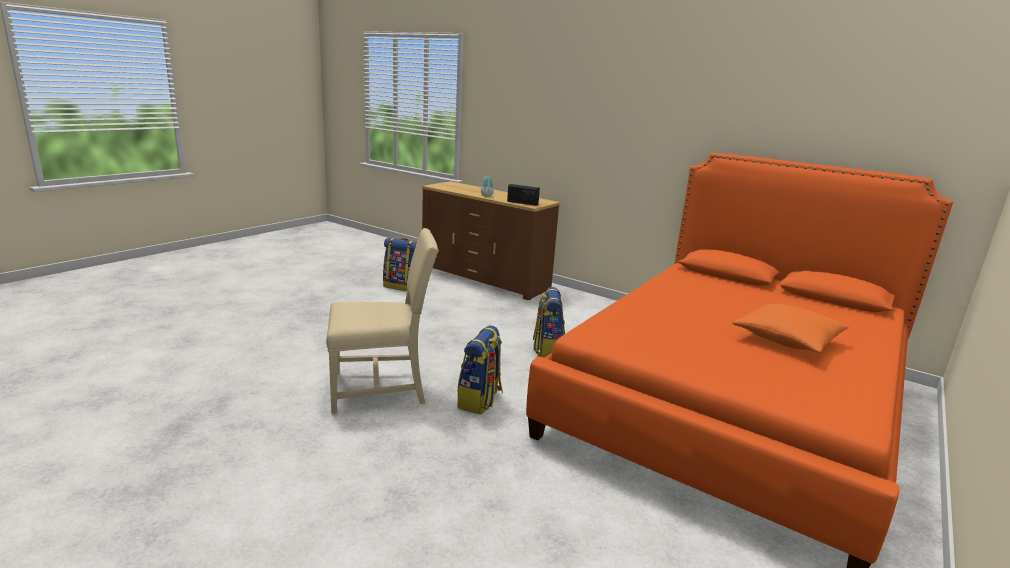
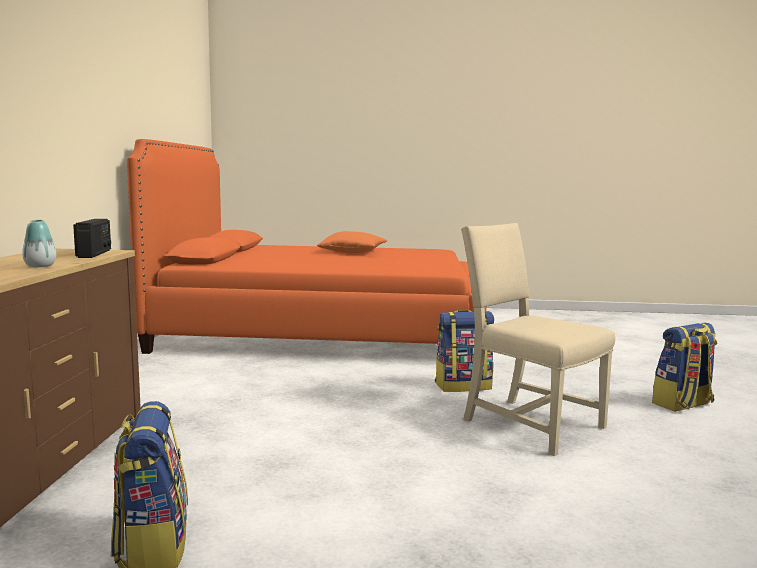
camera: 120 degrees left, 10 degrees down
(547, 350) = (311, 383): backpack -> backpack (683, 404)

